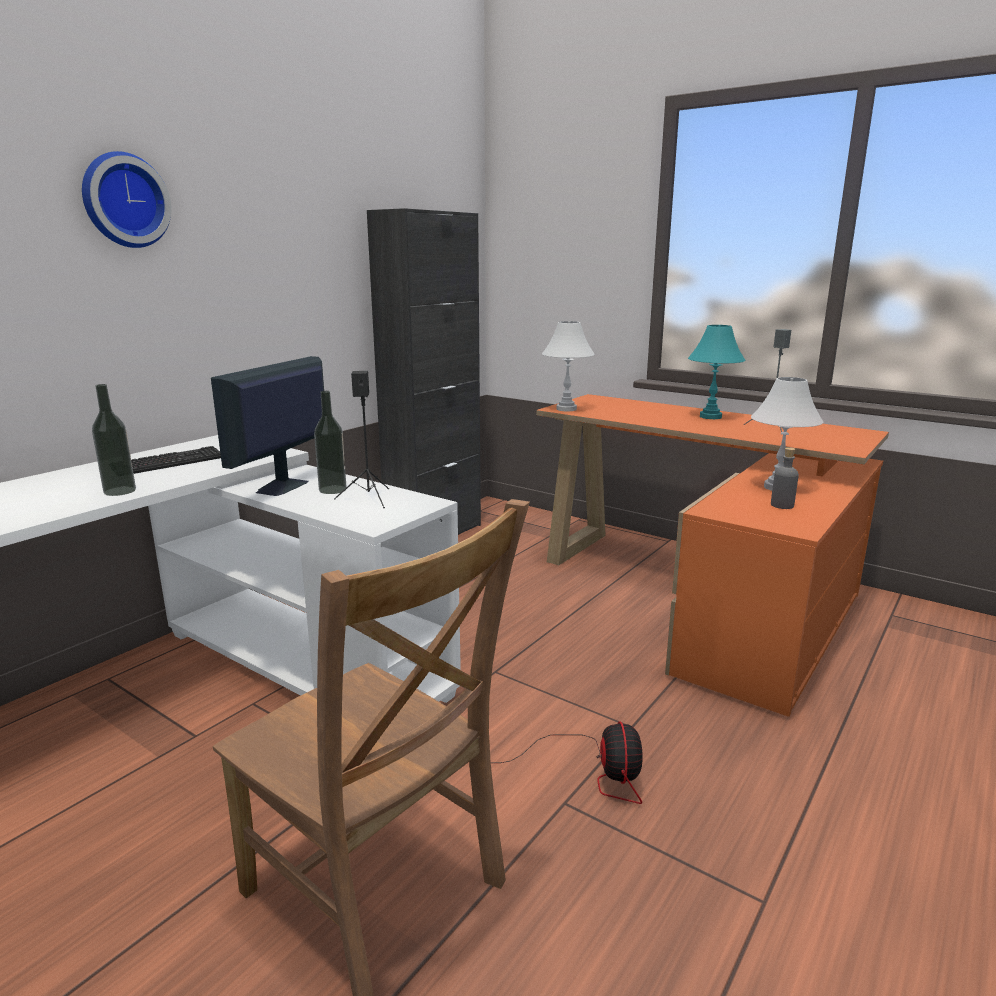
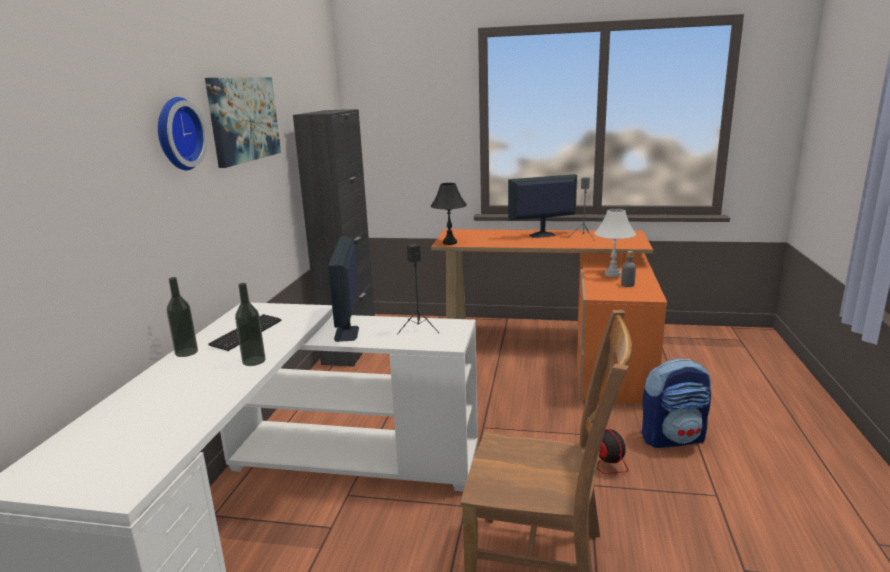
camera: 25 degrees left, 0 degrees up
(267, 203) = (243, 119): none -> picture
(332, 489) = (384, 328): bottle -> bottle (186, 352)
(566, 409) = (450, 243): white table lamp -> black table lamp
(710, 417) = (542, 235): turquoise table lamp -> monitor
(771, 778) = (673, 438): none -> backpack

